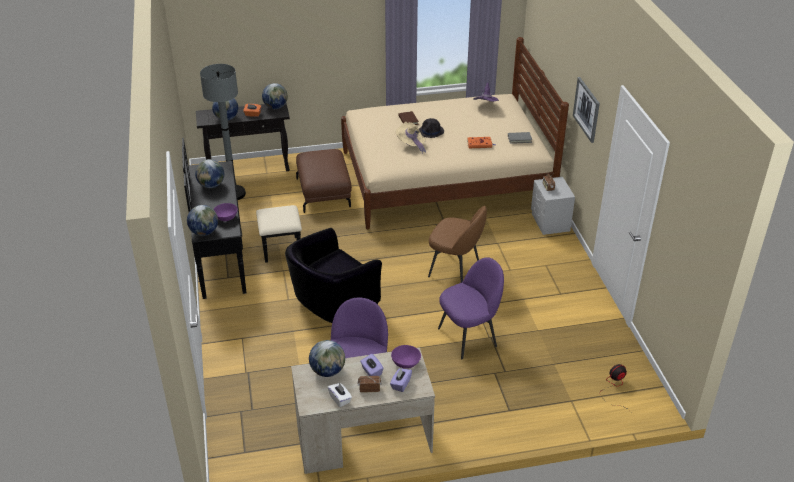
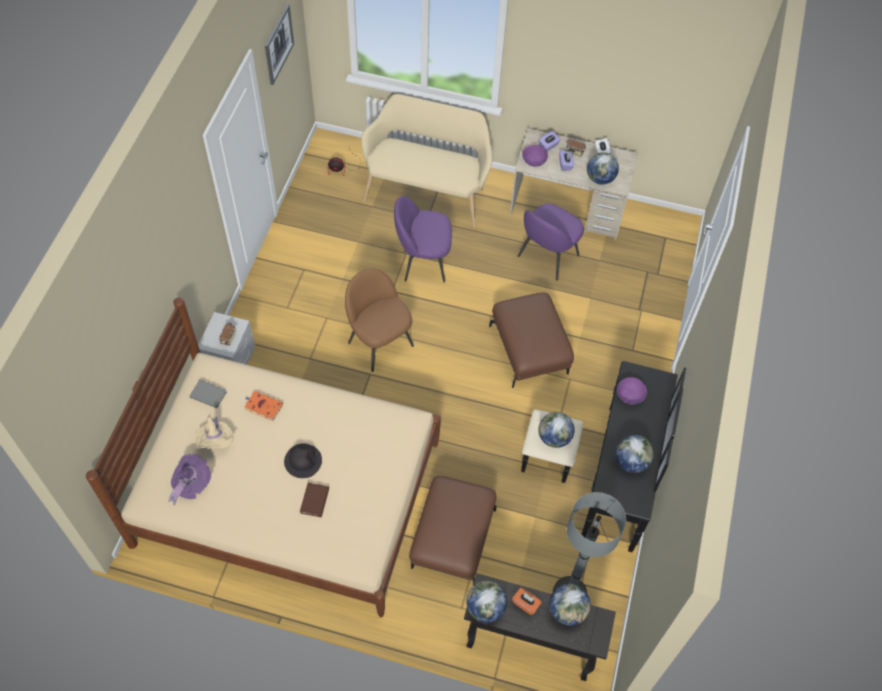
camera: 155 degrees left, 20 degrees up
(204, 232) = (660, 382): globe -> globe (554, 438)
(332, 307) = (530, 350): black armchair -> brown ottoman
(411, 145) = (346, 444): beige hat -> beige hat (216, 441)
(515, 398) = (427, 192): none -> beige bench
(586, 109) = (185, 250): picture -> picture (278, 44)

